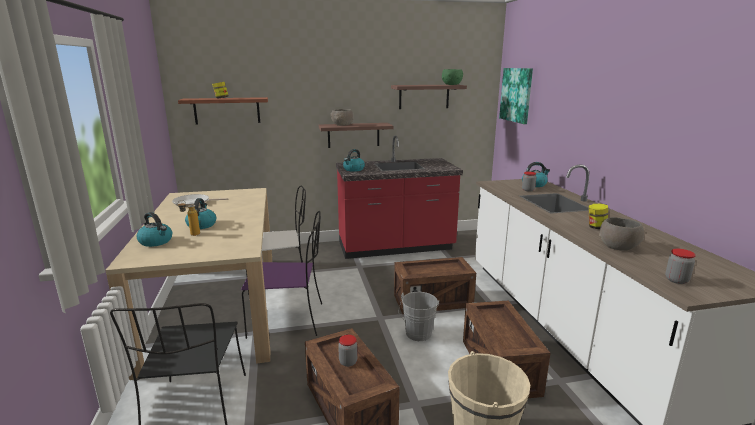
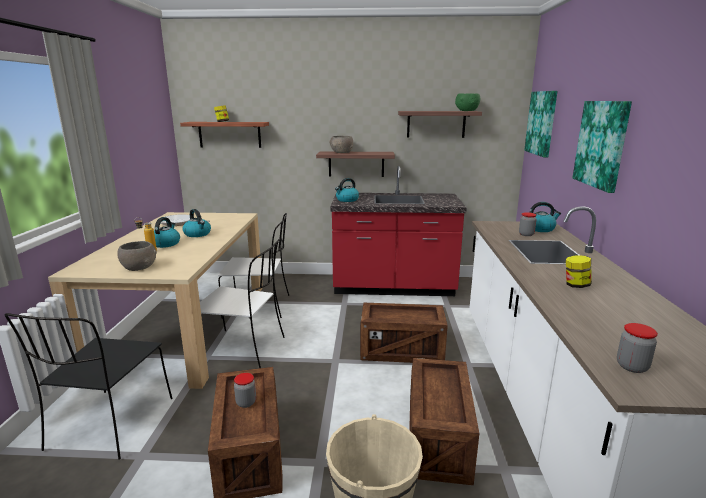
camera: 15 degrees right, 0 degrees up
(156, 242) = (113, 255): kettle -> kettle (198, 234)
(288, 320) = (243, 349): purple chair -> white chair
(417, 335) = (364, 386): grey bucket -> none
(585, 114) = (602, 144): none -> picture
(618, 246) = (585, 312): grey bowl -> grey bowl (139, 267)

